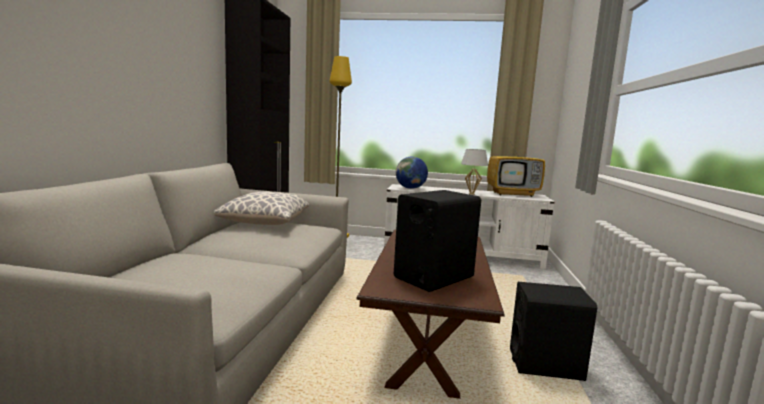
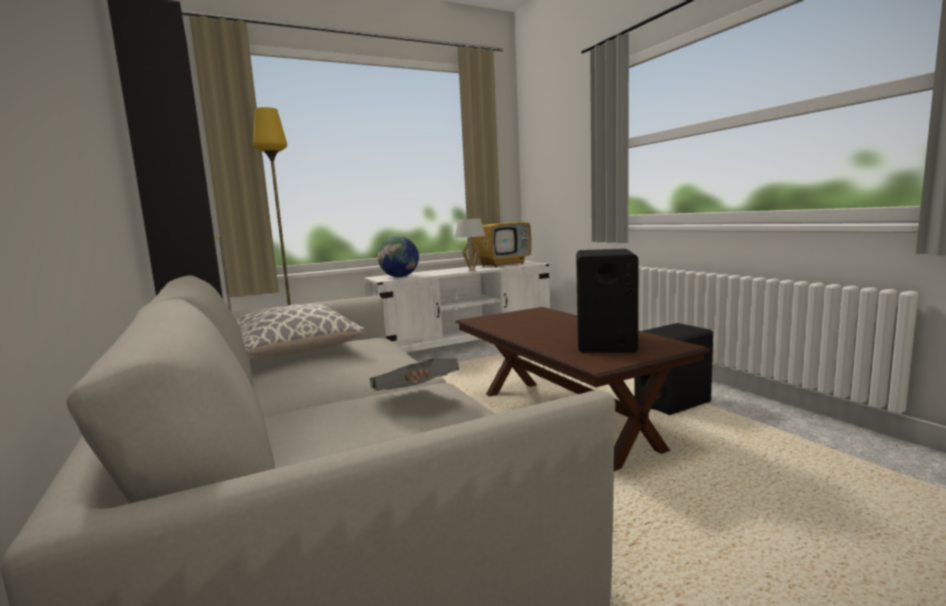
camera: 35 degrees left, 0 degrees up
(235, 269) = (416, 400): none -> newspaper

